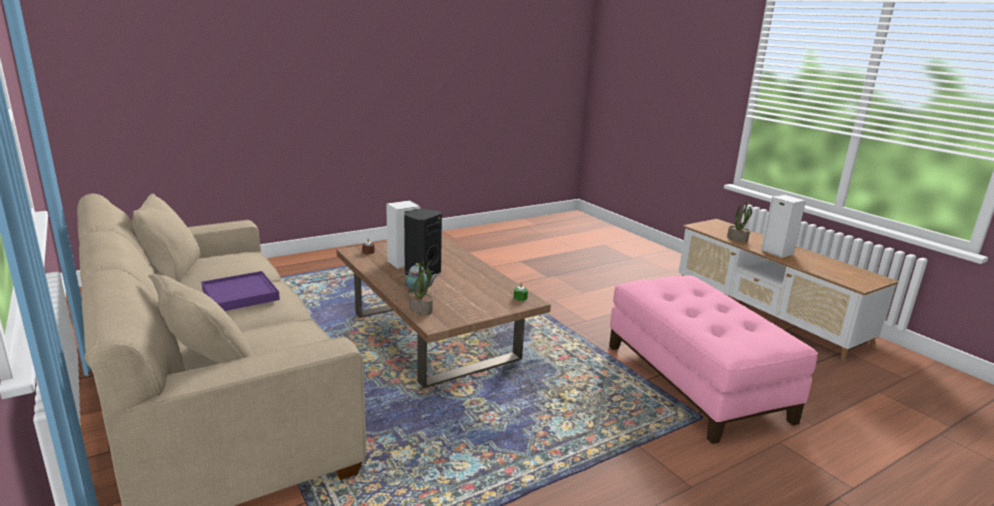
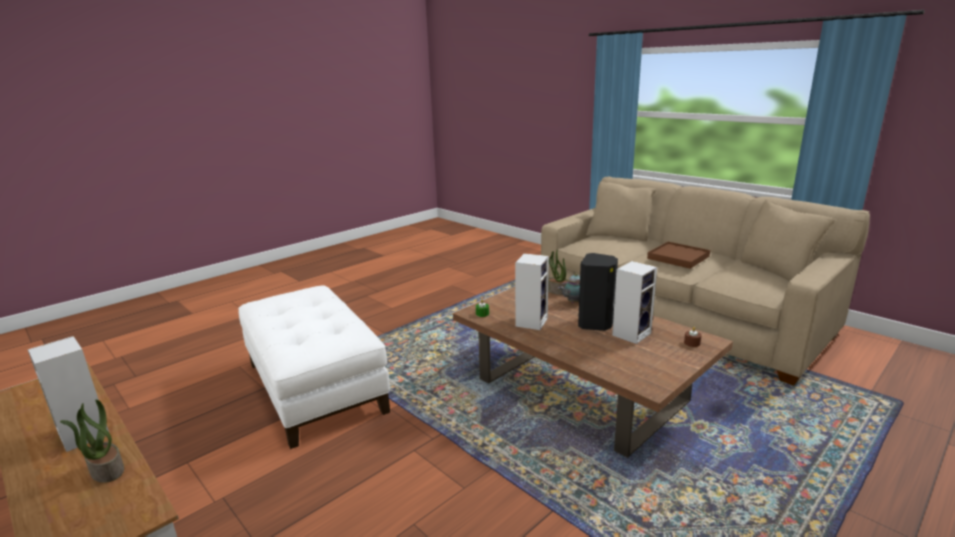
camera: 170 degrees right, 0 degrees up
(240, 295) = (678, 257): purple tray -> brown tray
(477, 284) = (531, 321): none -> speaker
(696, 381) = (314, 387): pink ottoman -> white ottoman

